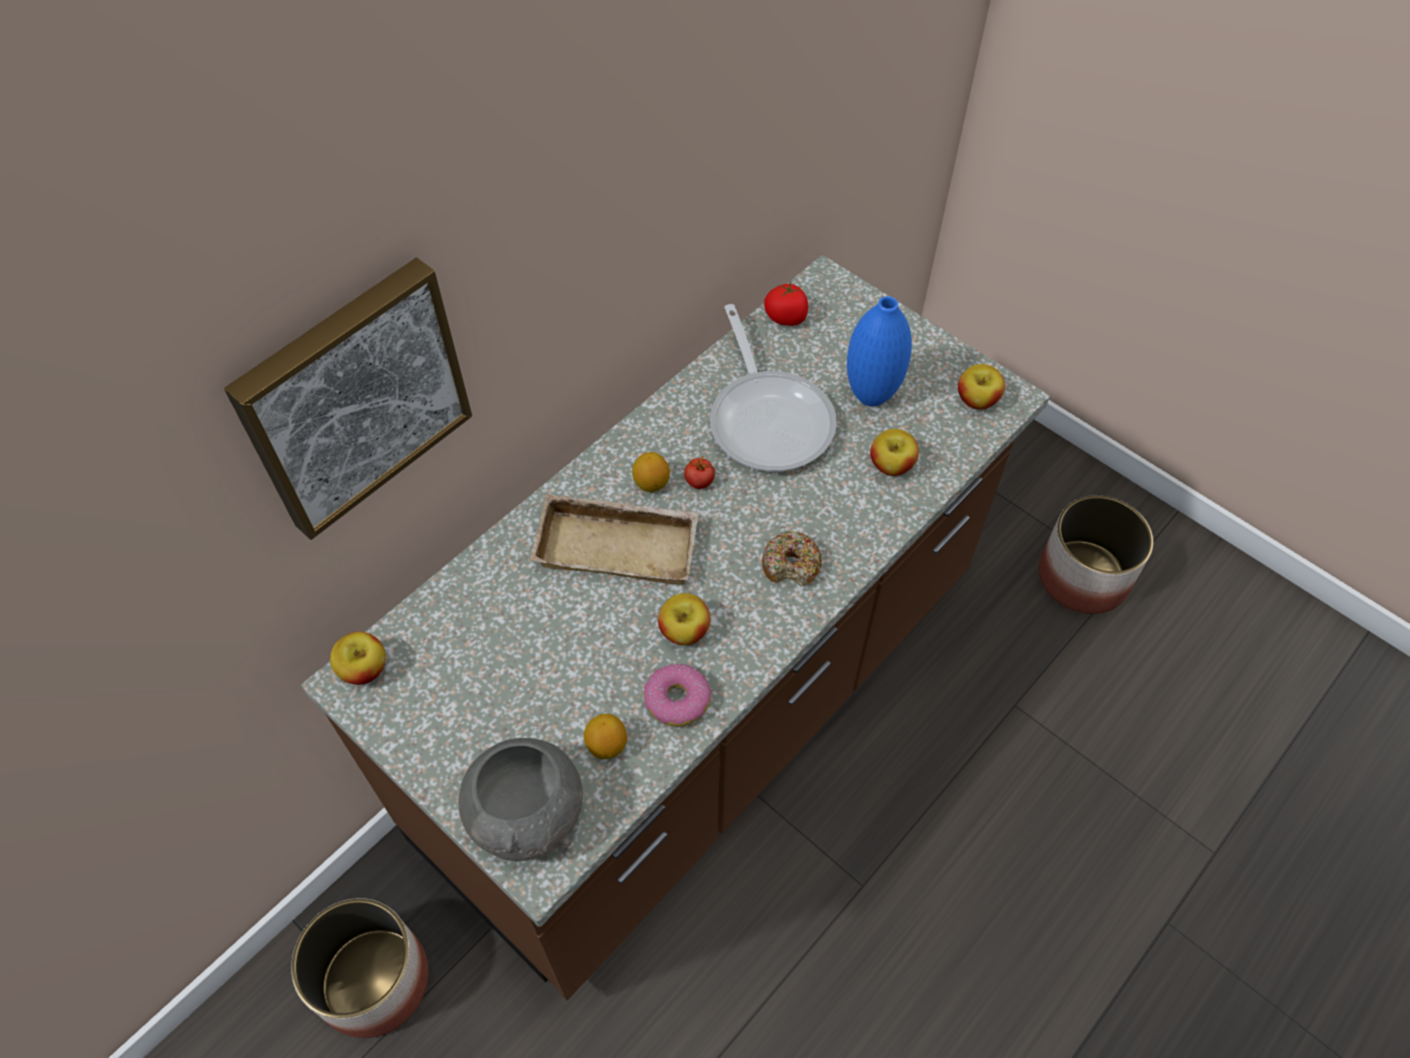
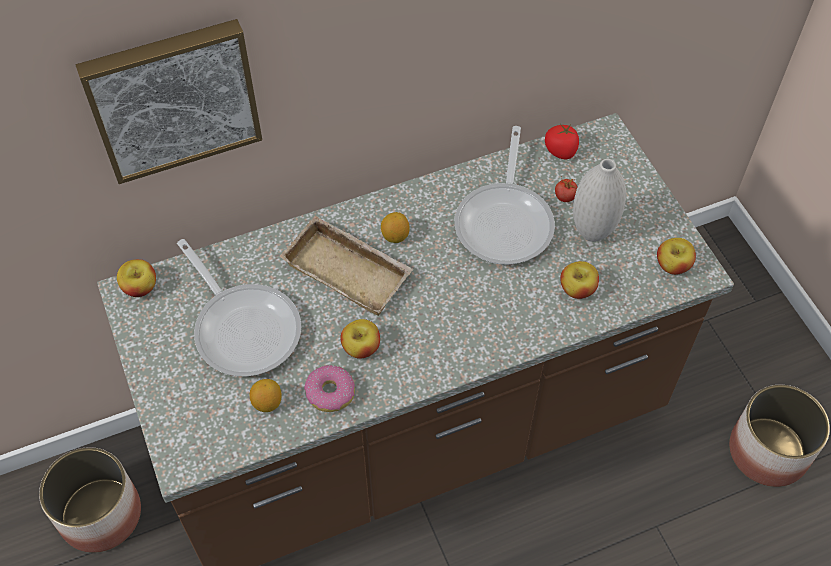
camera: 25 degrees right, 0 degrees up
(526, 664) = (244, 327): none -> frying pan
(527, 813) = (193, 425): grey bowl -> none
(699, 481) = (429, 248): tomato -> tomato (565, 197)
(791, 564) = (462, 332): donut -> none
(871, 395) = (592, 232): blue vase -> white vase

